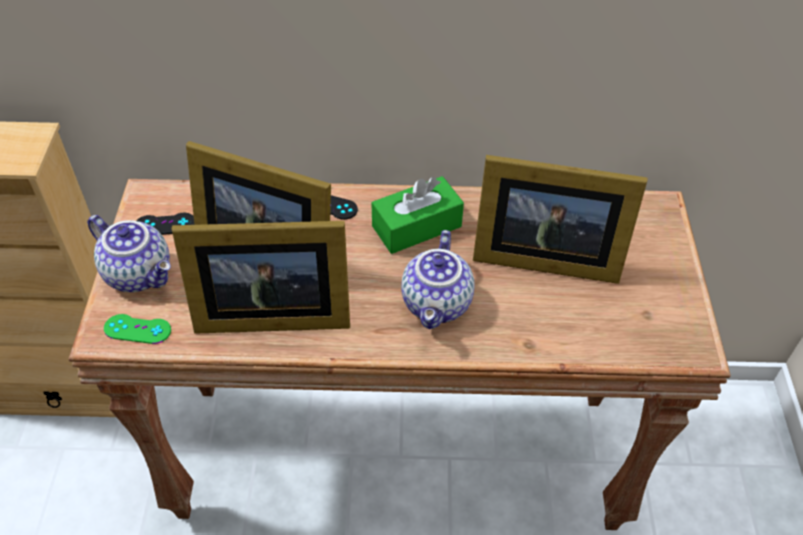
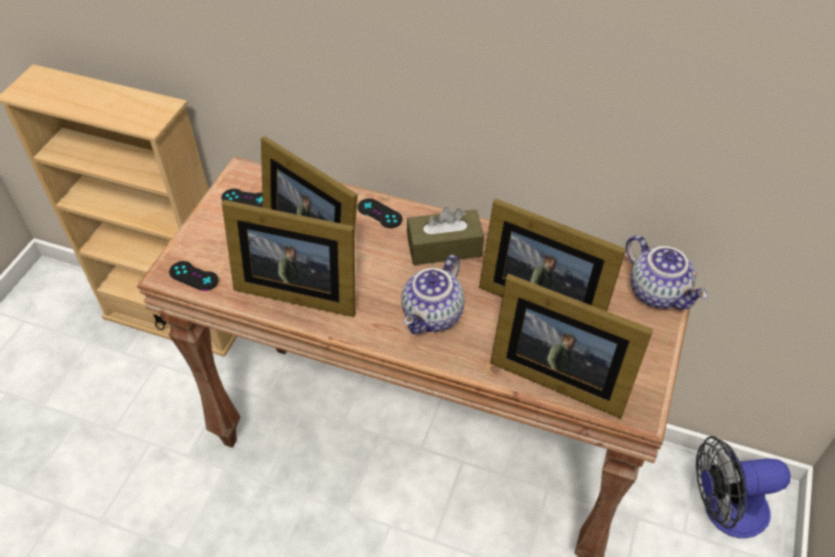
camera: 20 degrees right, 0 degrees up
(137, 329) = (193, 276): green game controller -> black game controller
(140, 273) = (213, 233): teapot -> teapot (659, 292)
(416, 226) = (444, 247): green tissue box -> brown tissue box
(594, 331) = (557, 373): none -> picture frame
(719, 430) = (724, 510): none -> fan

